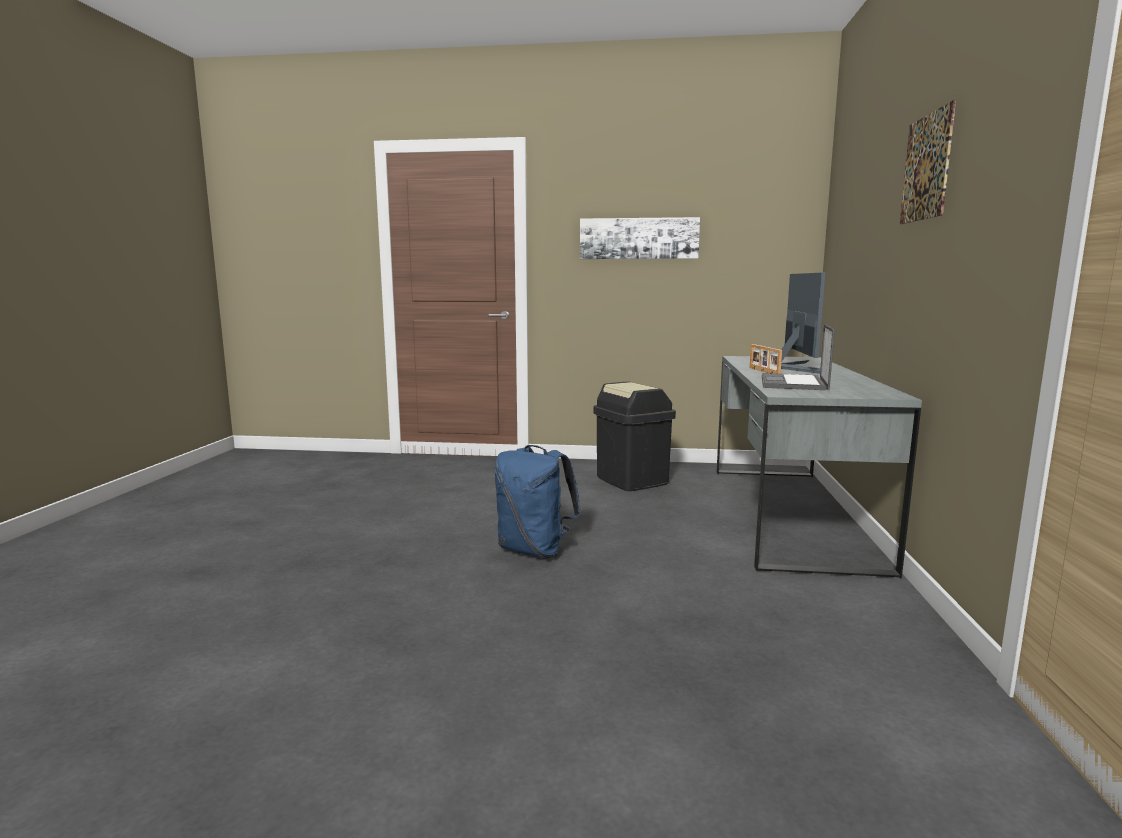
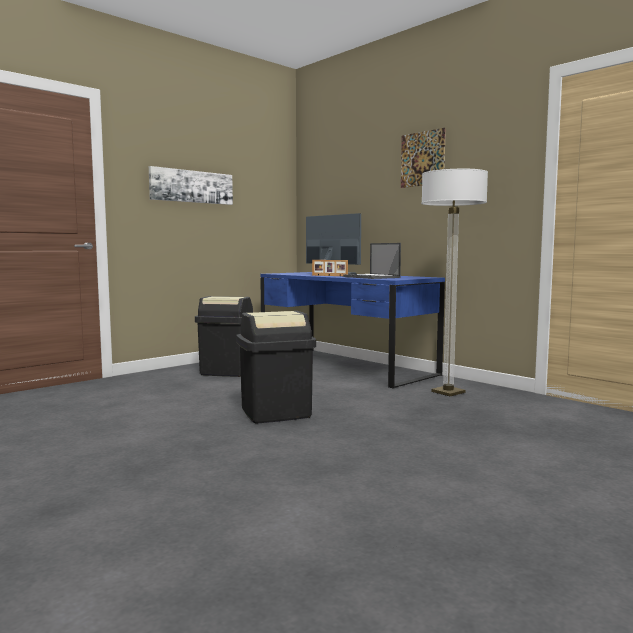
camera: 50 degrees left, 5 degrees down
(535, 550) = (276, 413): blue backpack -> black trash can
(788, 513) = (344, 366): grey desk -> blue desk
(820, 610) = (448, 392): none -> floor lamp

